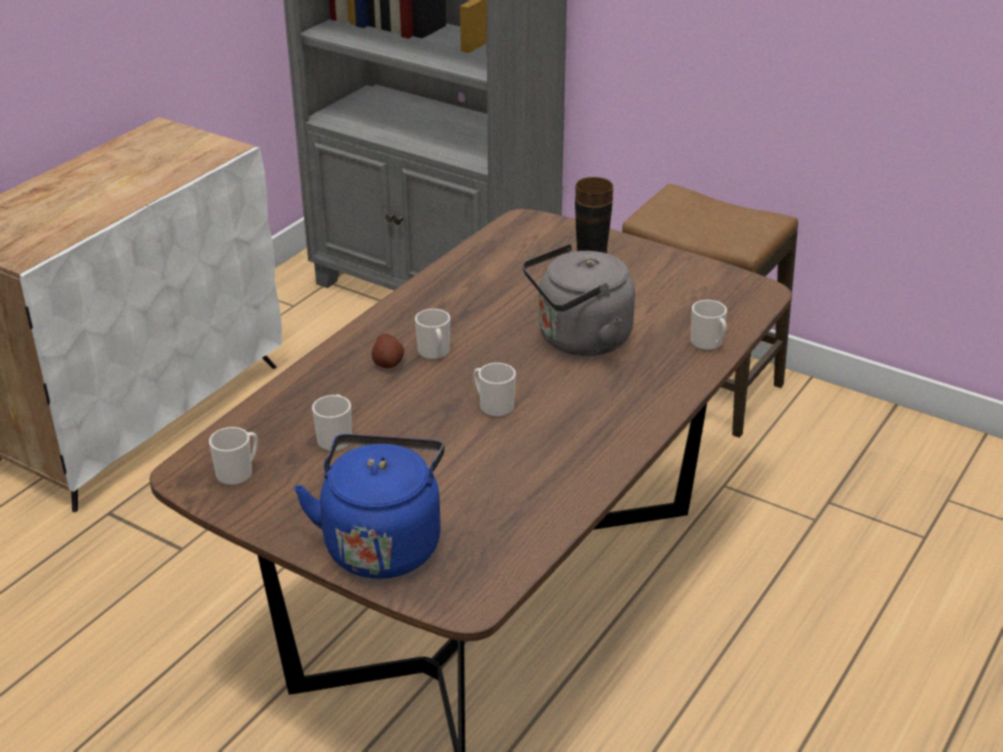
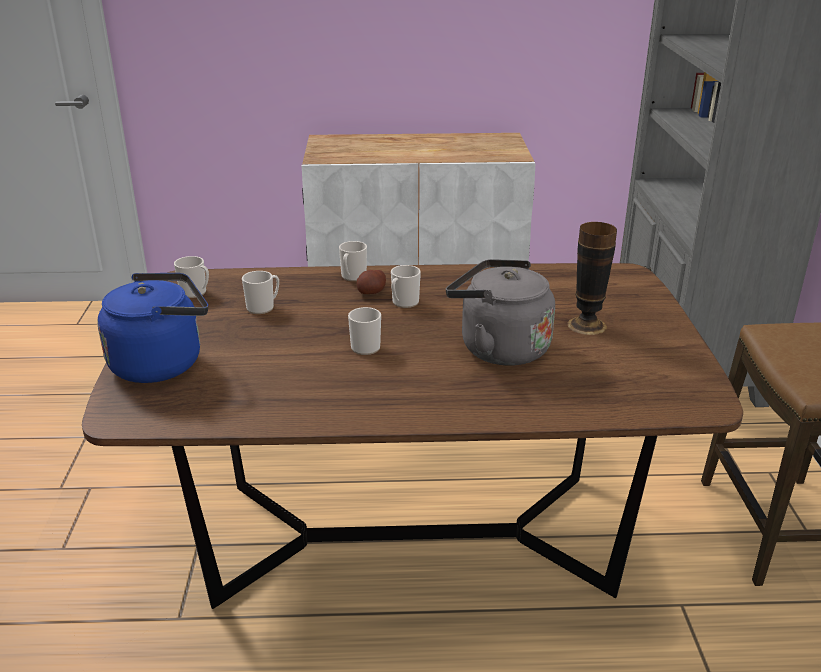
camera: 55 degrees right, 5 degrees down
(708, 344) = (580, 407): mug -> mug (352, 277)

